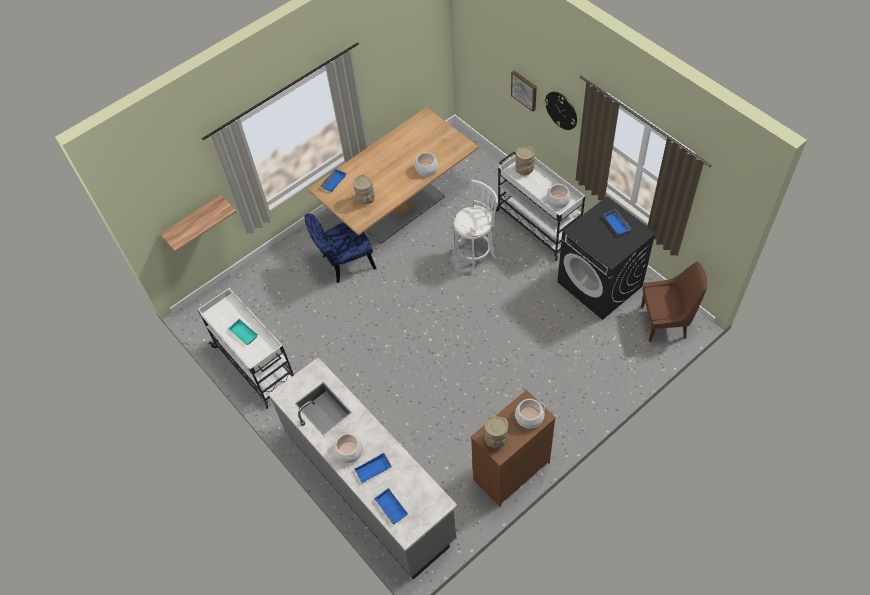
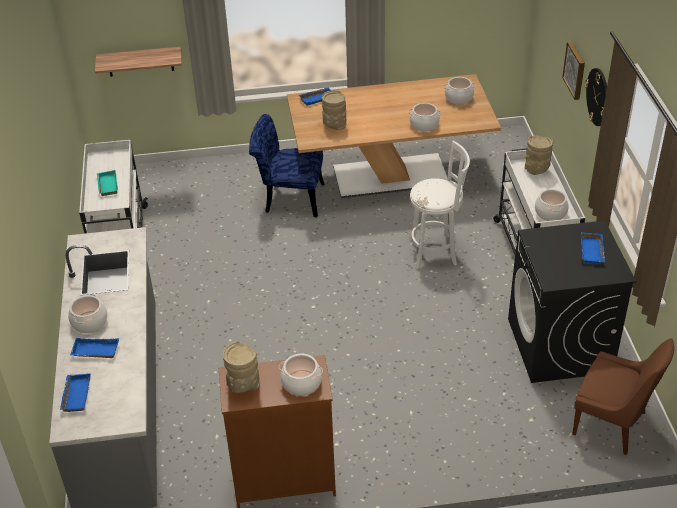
camera: 30 degrees right, 15 degrees down
(431, 134) = (458, 98): none -> cooking pot

